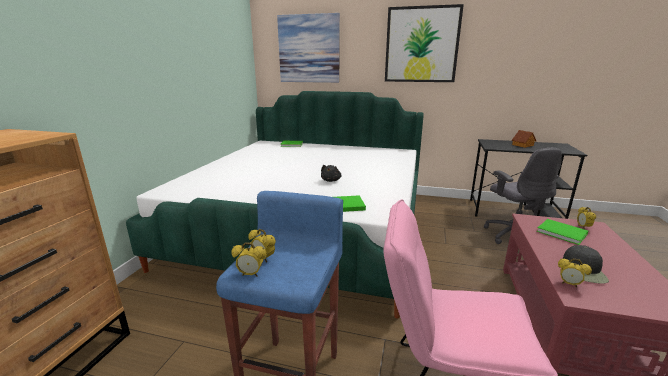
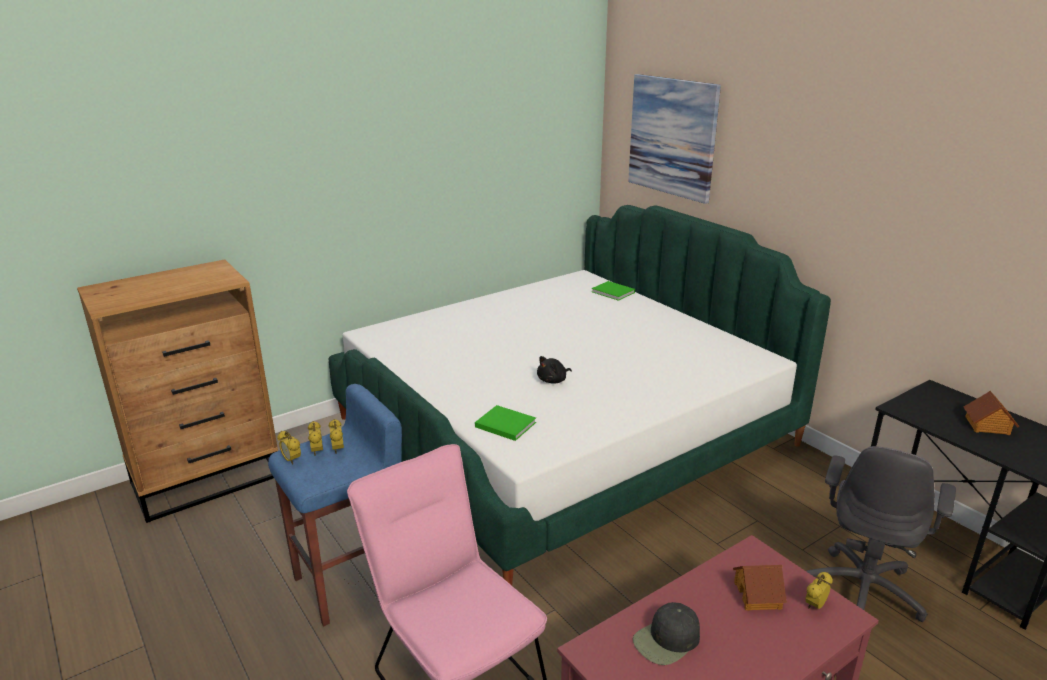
camera: 40 degrees right, 5 degrees up
(421, 45) = (845, 167): picture -> none
(563, 233) = (758, 595): green book -> toy house
(569, 284) = (611, 638): alarm clock -> alarm clock (338, 449)

